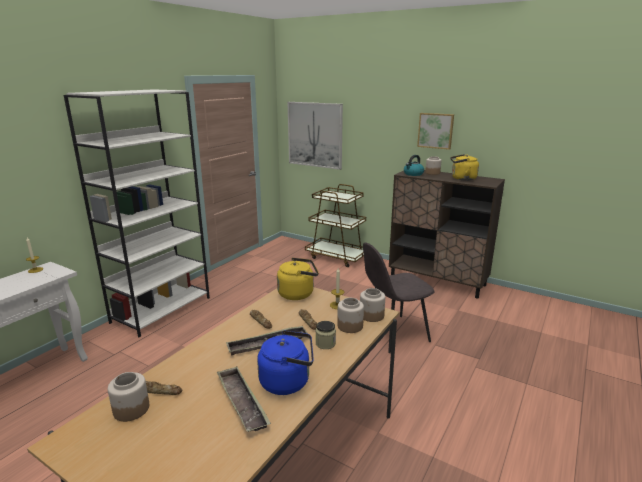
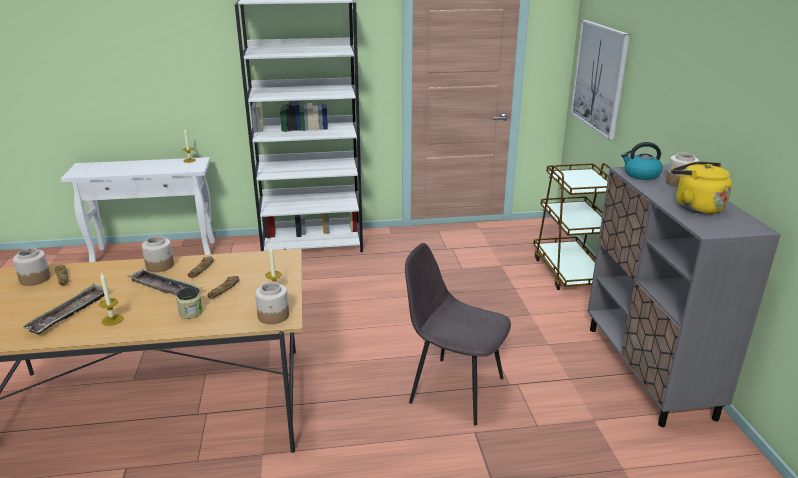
camera: 50 degrees right, 5 degrees up
(288, 381) = (112, 320): blue kettle -> candle
(298, 293) = (276, 263): yellow kettle -> none
(350, 326) = (238, 312): jar -> jar (160, 265)
(435, 130) = (717, 107): picture -> none
(437, 281) = (648, 371): brown cabinet -> grey cabinet

